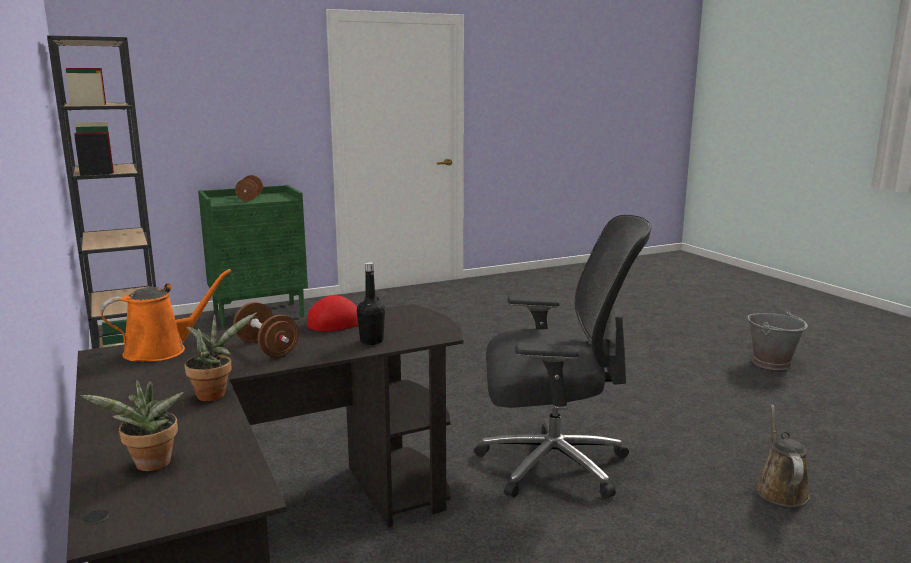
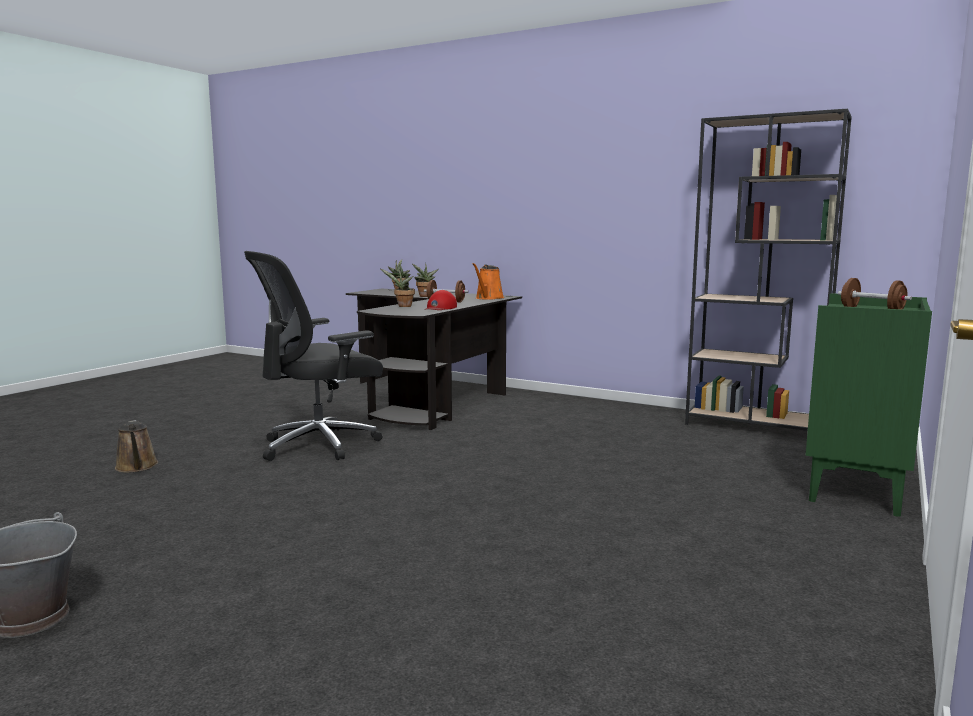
camera: 145 degrees right, 5 degrees down
(371, 341) = (403, 306): black bottle -> potted plant

